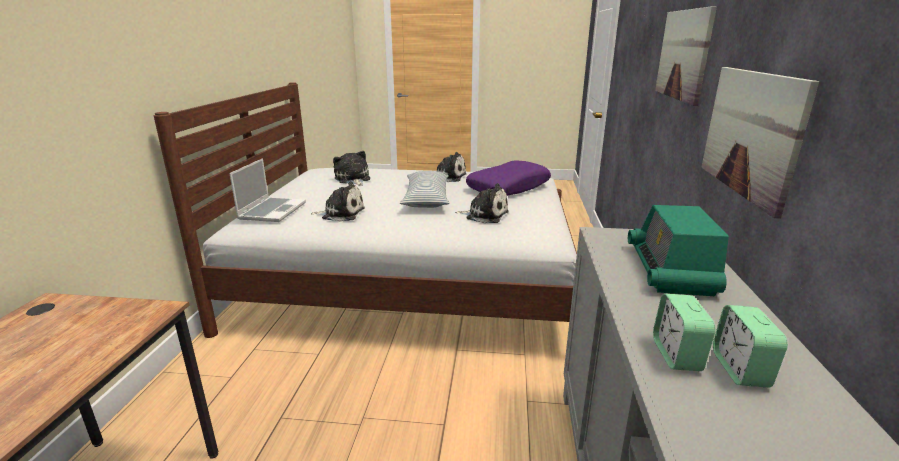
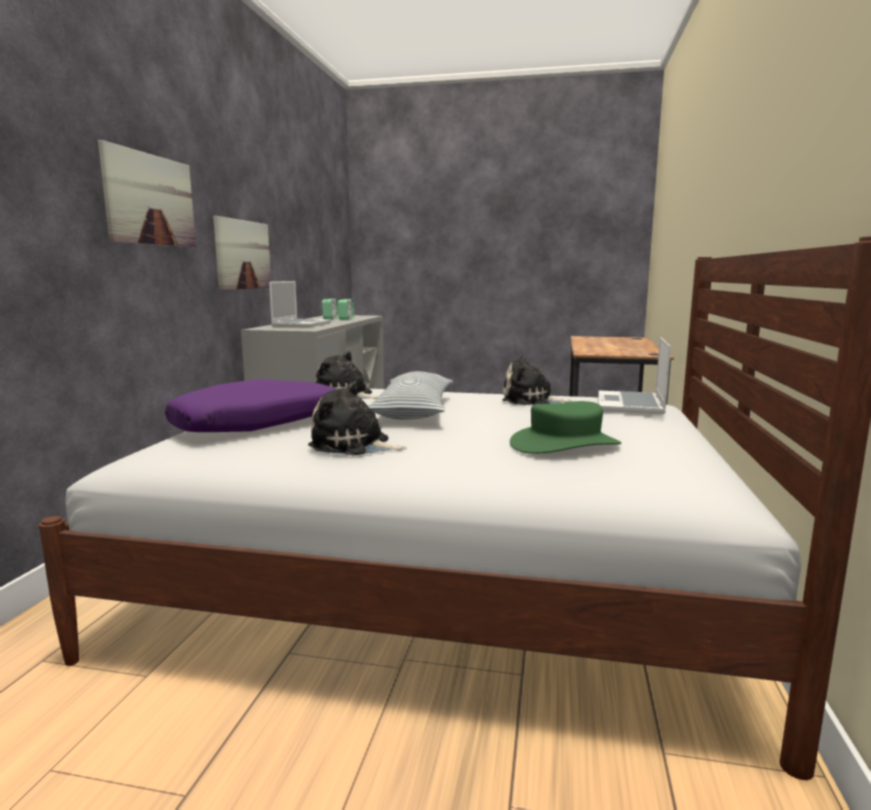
camera: 175 degrees left, 10 degrees down
(353, 179) = (564, 444): plush toy -> green hat
(670, 270) = (301, 324): radio -> laptop

